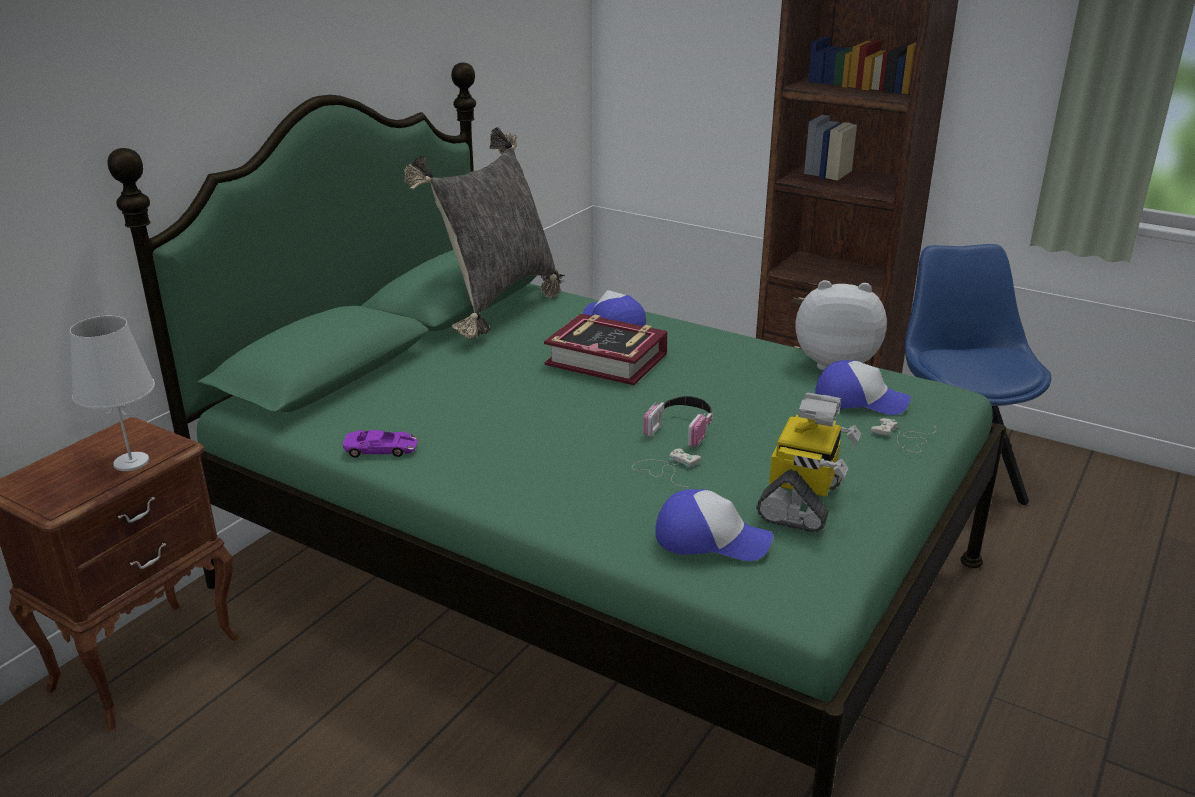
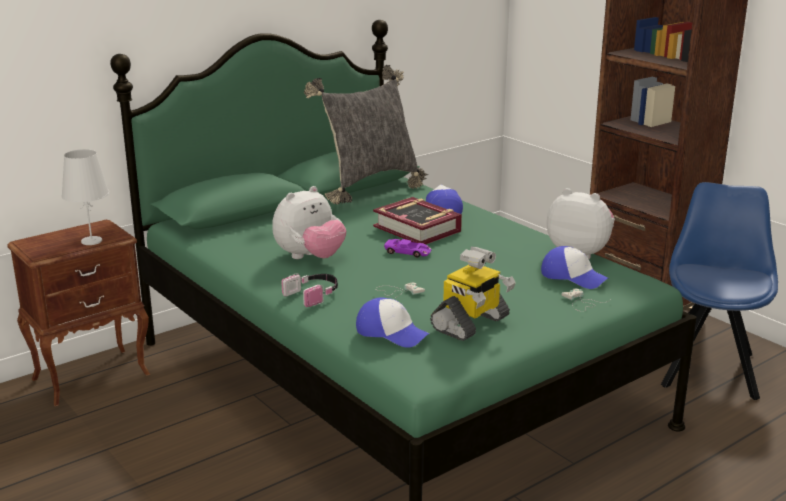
camera: 20 degrees right, 5 degrees down
(381, 449) = (236, 257): purple toy car -> purple toy car (408, 252)
(492, 431) = (310, 258): none -> plush toy
(681, 428) = (430, 273): headphones -> headphones (313, 295)

